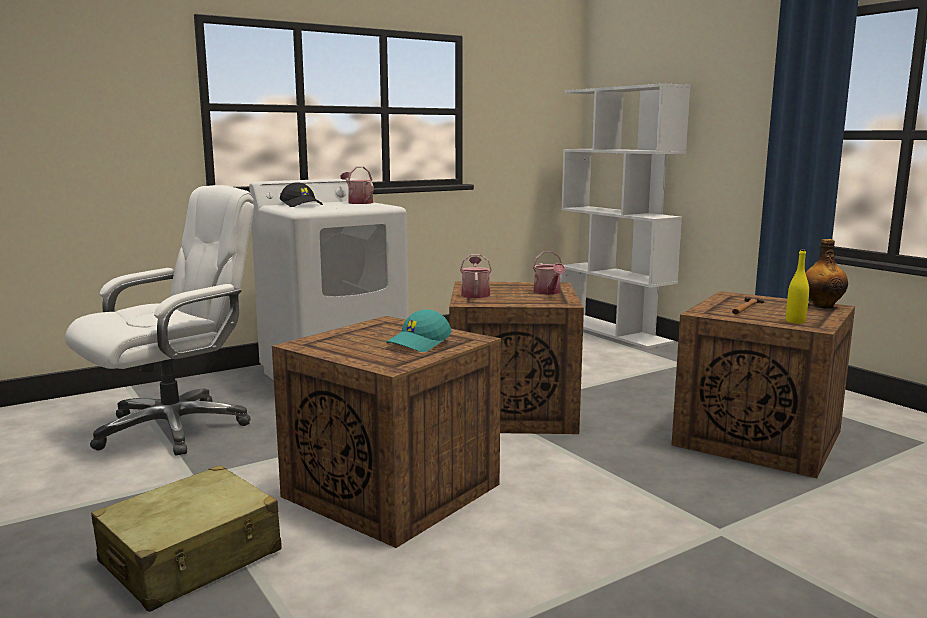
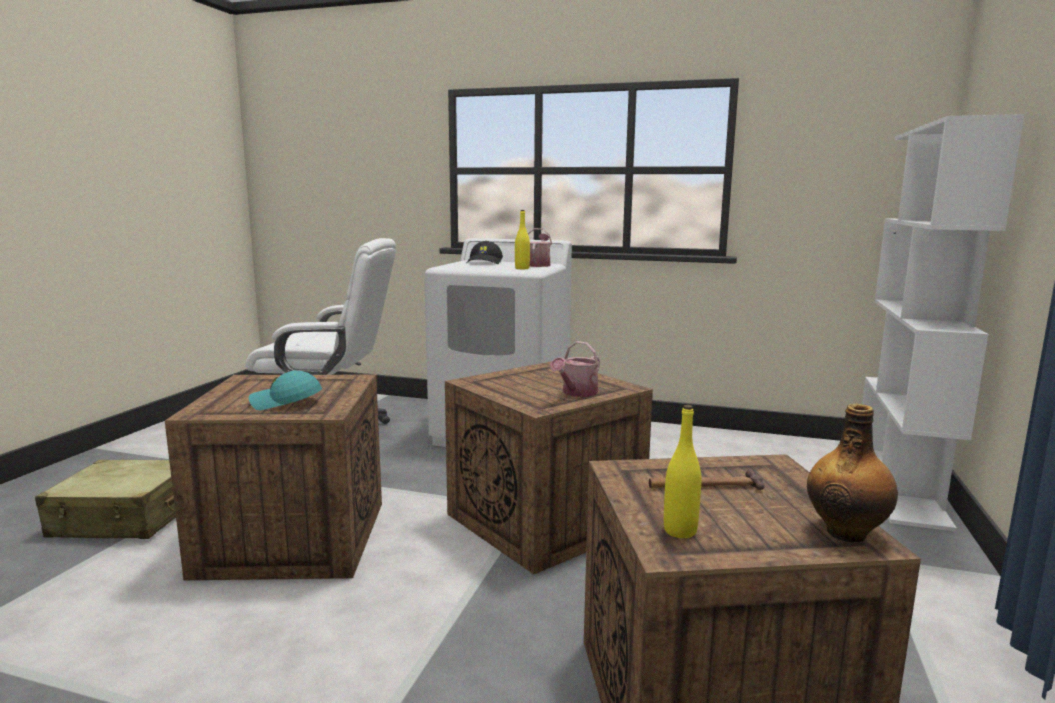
camera: 50 degrees right, 0 degrees up
(370, 205) = (522, 268): none -> yellow bottle
(475, 294) = (512, 376): watering can -> none

